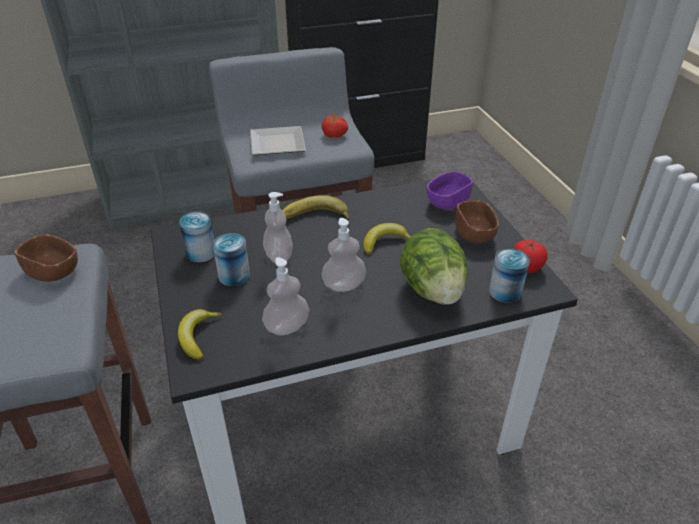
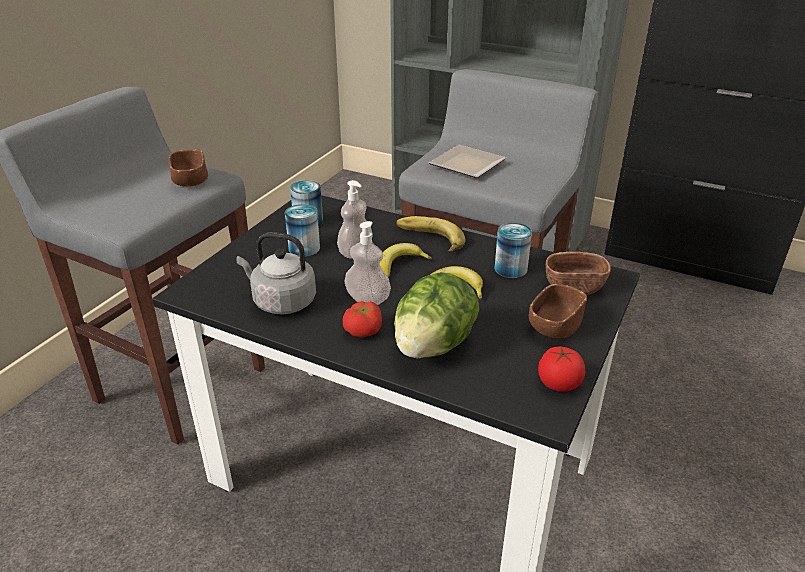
camera: 45 degrees right, 5 degrees down
(197, 336) = (221, 272): banana -> banana (400, 264)
(287, 327) = (281, 302): soap dispenser -> grey kettle
(335, 134) = (532, 177): tomato -> tomato (364, 330)
(448, 202) = (574, 287): purple bowl -> brown bowl
(505, 291) = (499, 389): can -> can (510, 269)

